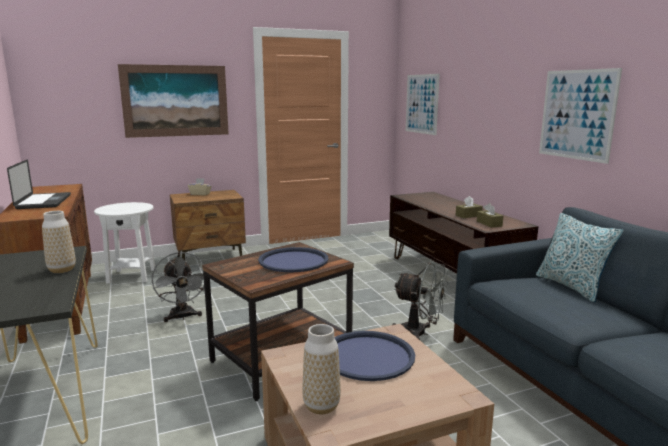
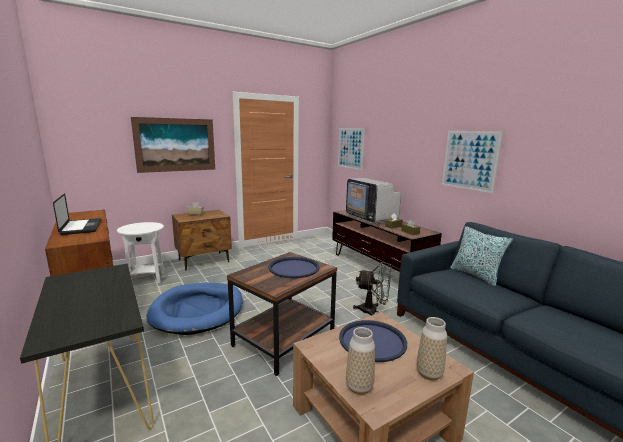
camera: 10 degrees left, 0 degrees up
(62, 270) = (118, 287): vase -> vase (429, 374)
(182, 317) = (198, 310): grey fan -> blue dog bed
(441, 204) = (371, 217): none -> television

